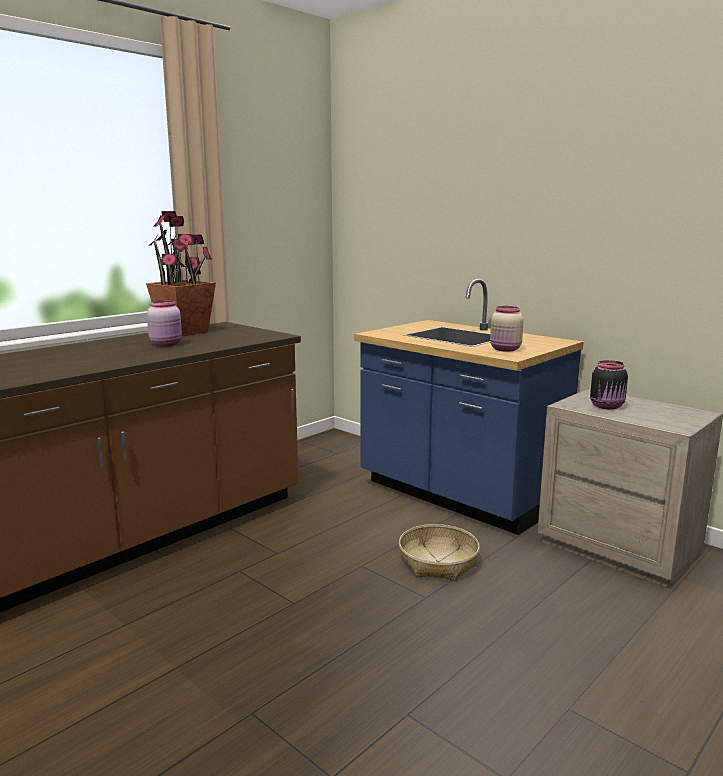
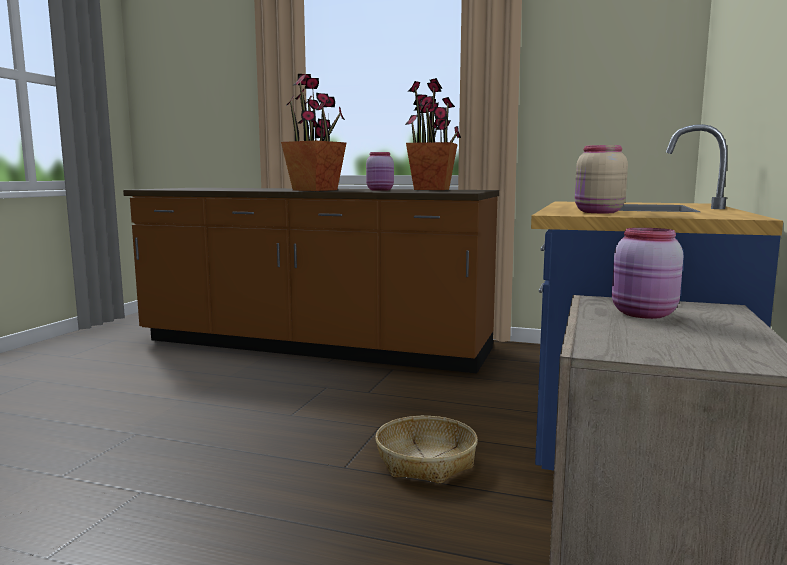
camera: 65 degrees right, 5 degrees down
(113, 359) = (315, 190): none -> potted plant
(607, 406) = (643, 314): black jar -> pink jar

